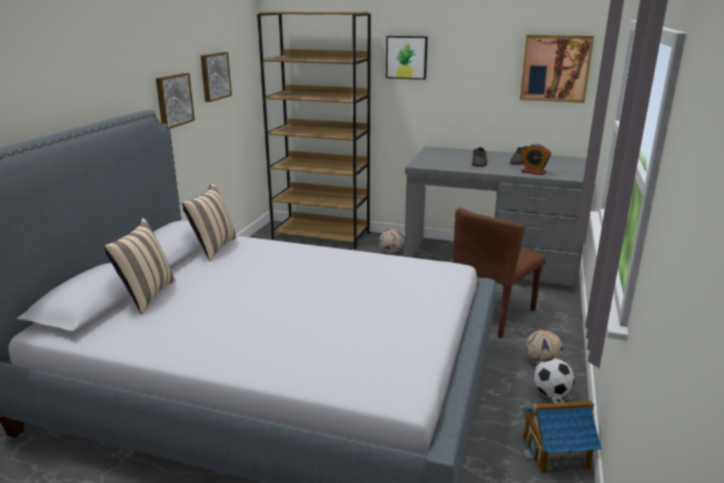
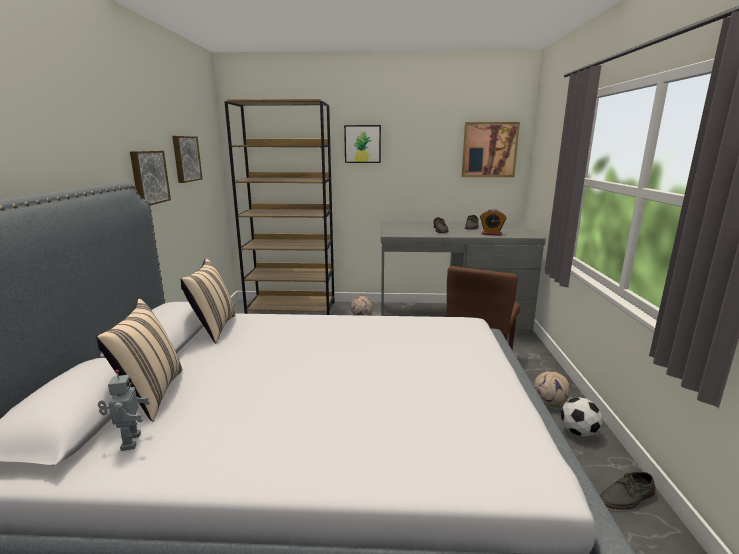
camera: 15 degrees left, 5 degrees down
(122, 325) = (129, 442): none -> toy robot
(556, 453) = (627, 497): toy house -> grey shoe

